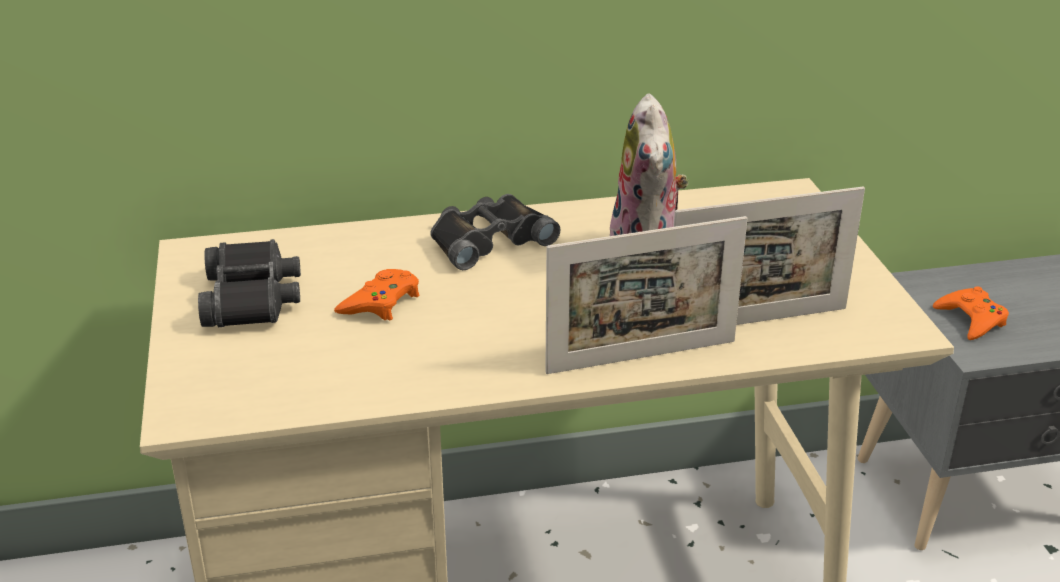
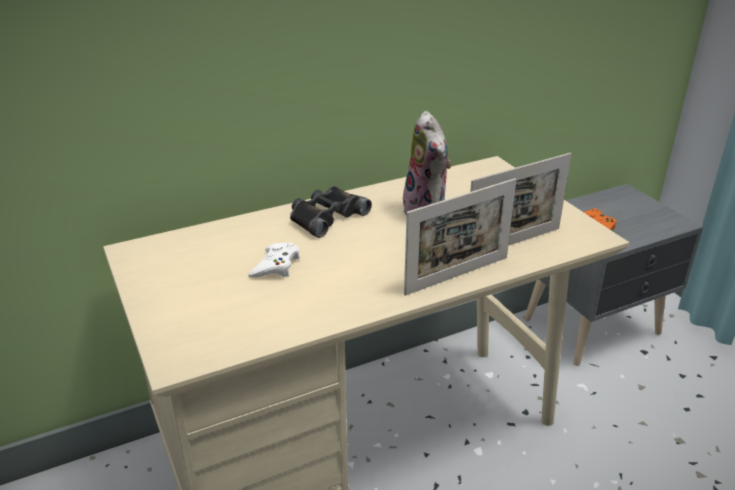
camera: 15 degrees left, 0 degrees up
(253, 298) = (187, 276): black binoculars -> none
(381, 302) = (276, 266): orange game controller -> white game controller

